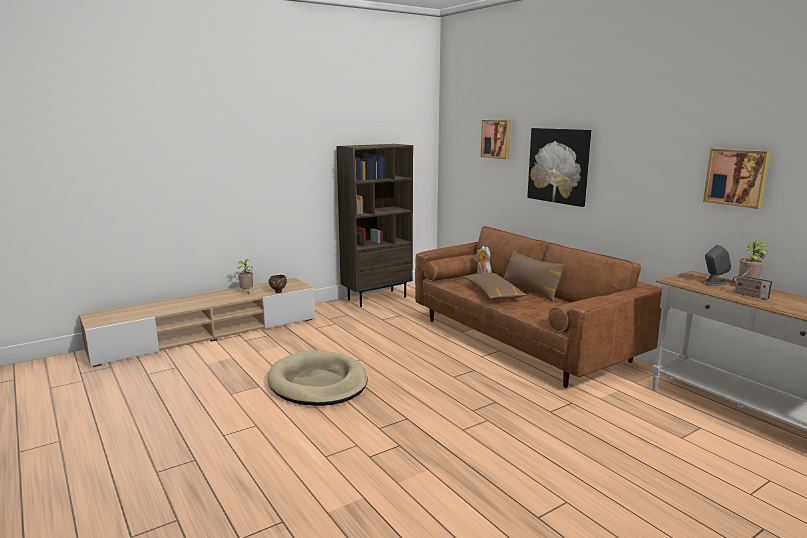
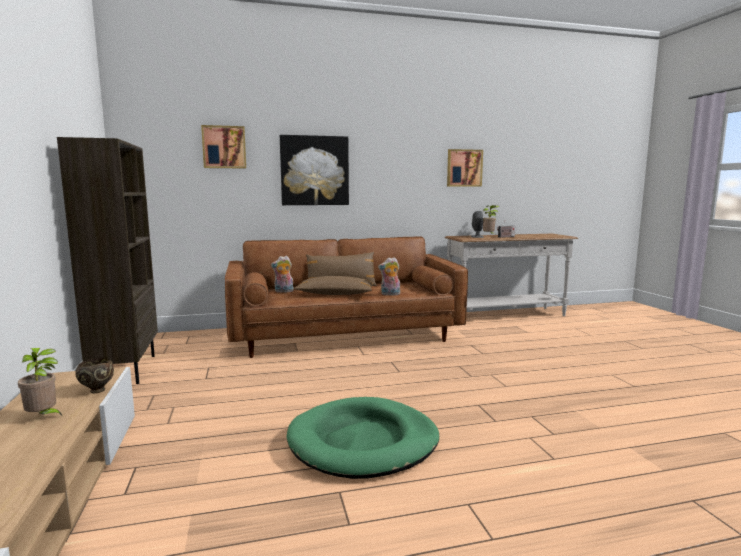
camera: 70 degrees left, 5 degrees down
(318, 383) = (363, 442): beige dog bed -> green dog bed
(519, 310) = (390, 294): none -> plush toy

